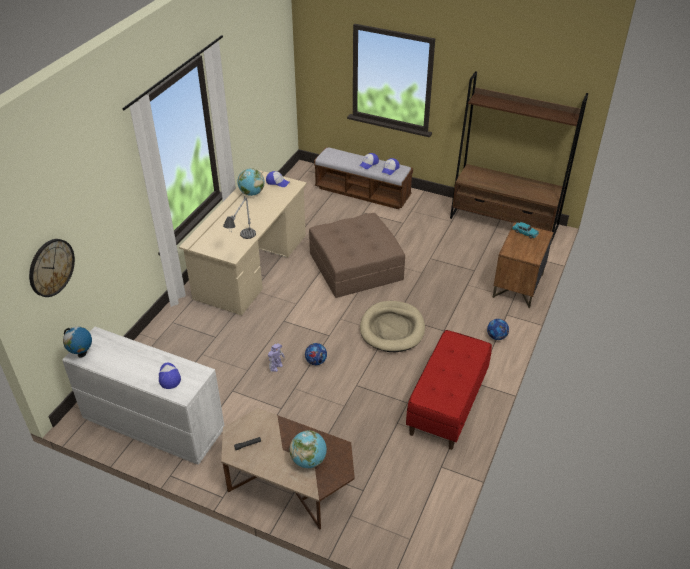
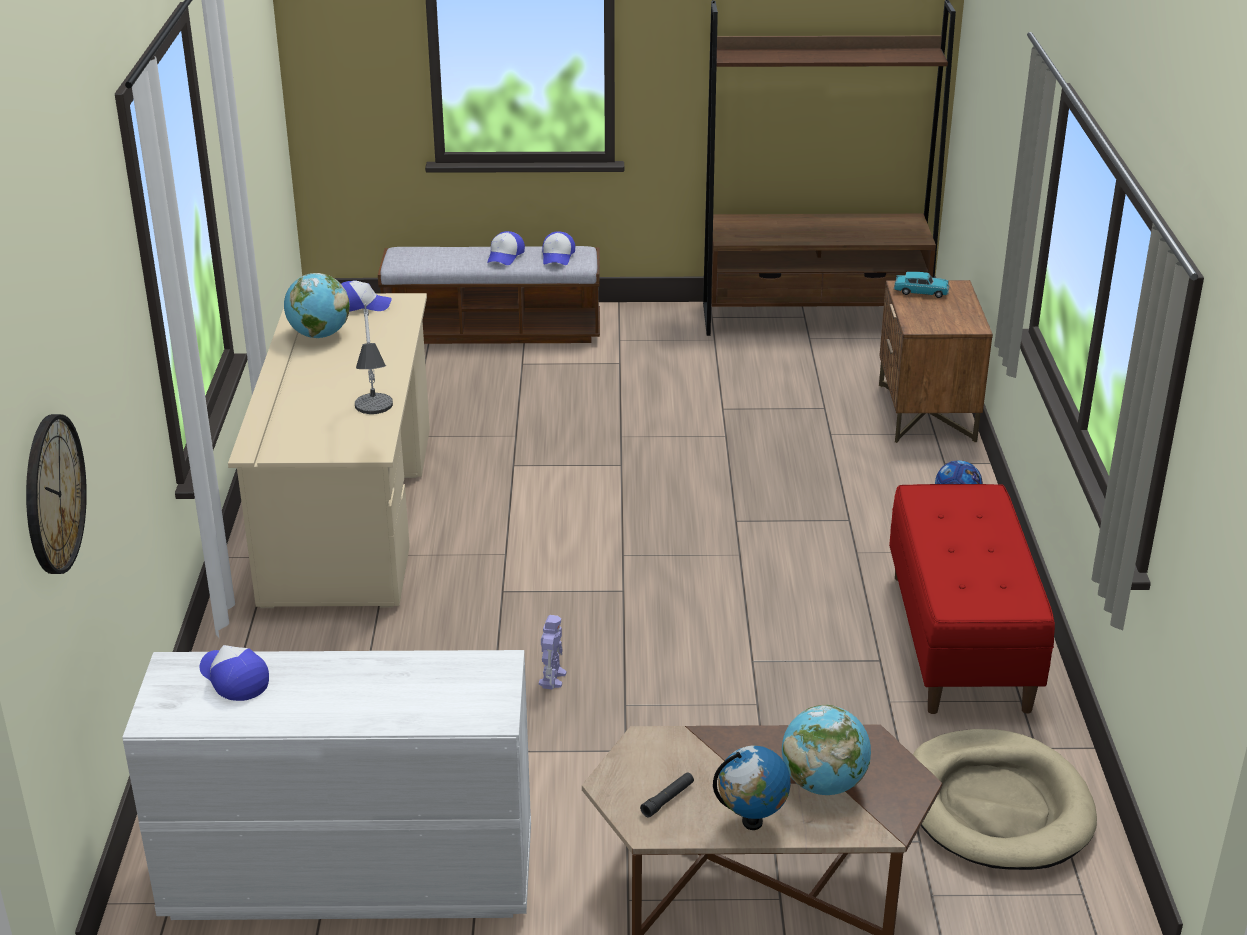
camera: 25 degrees left, 10 degrees down
(82, 354) = (167, 713): globe -> globe (752, 822)
(169, 377) = (429, 694): cap -> cap (233, 678)
(316, 361) = (633, 644): football -> none
(356, 266) = (582, 457): brown ottoman -> none
(392, 329) = (745, 544): beige dog bed -> beige dog bed (997, 806)

